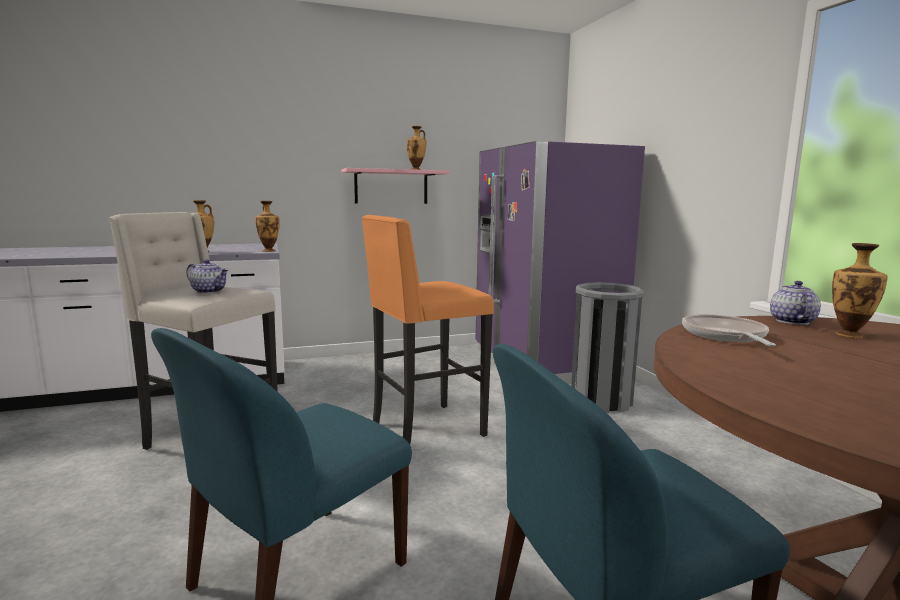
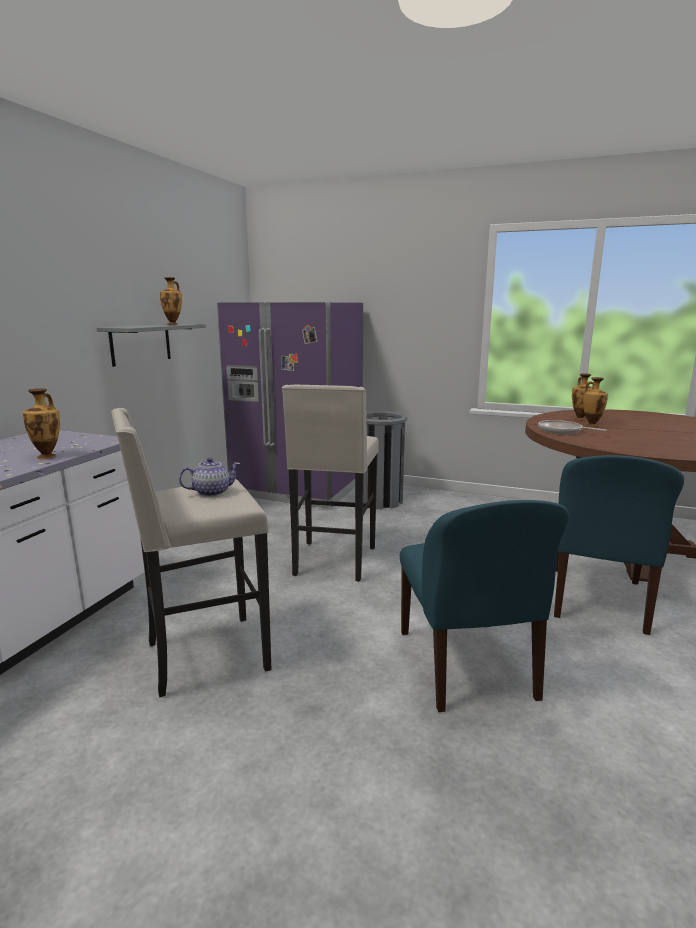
camera: 50 degrees left, 5 degrees up
(269, 251) = (112, 438): vase -> vase (591, 425)
(391, 187) = (141, 344): pink shelf -> grey shelf
(425, 429) = (333, 562): orange stool -> beige stool
(791, 321) = (548, 417): teapot -> none

